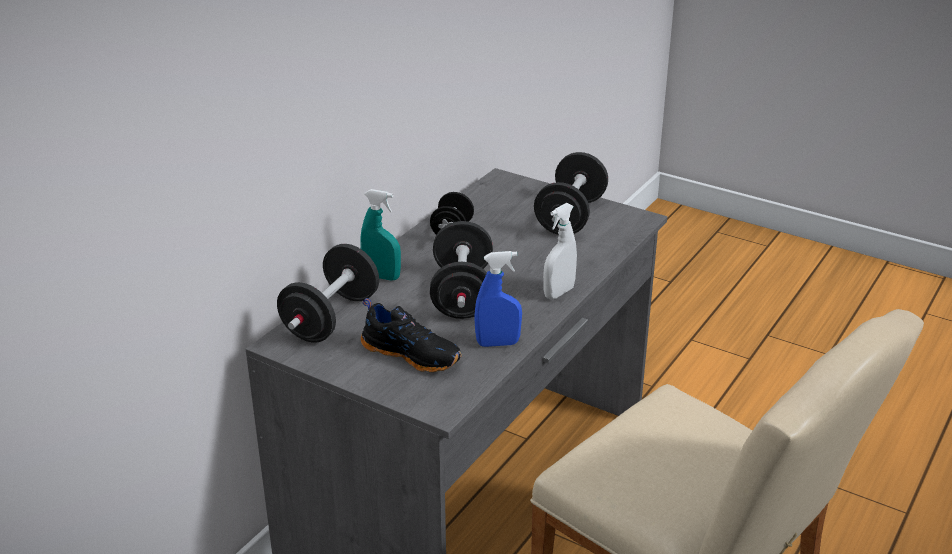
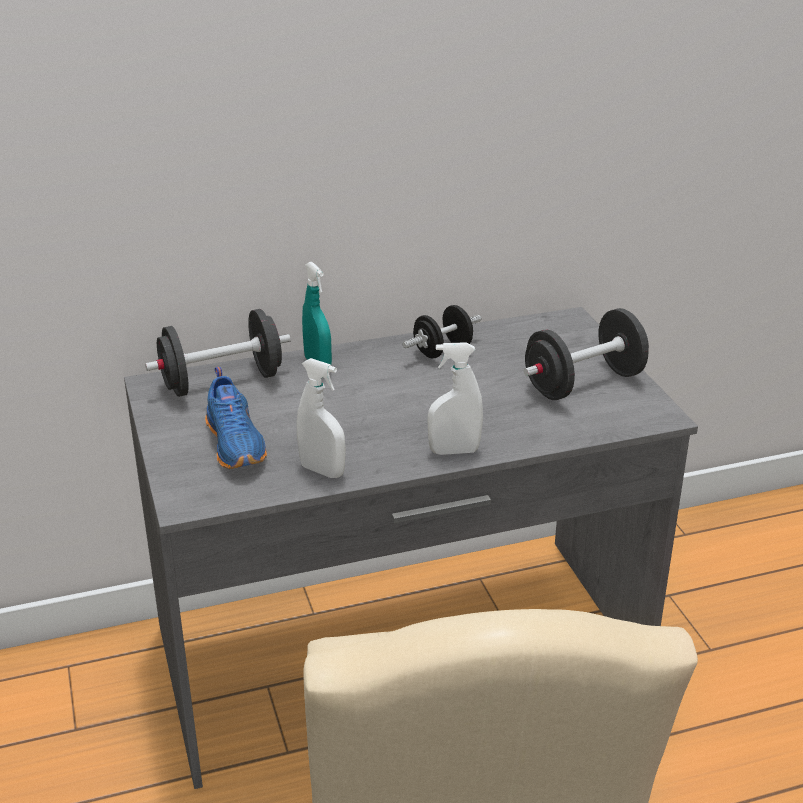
camera: 40 degrees right, 0 degrees up
(412, 354) = (237, 444): black shoe -> blue shoe
(462, 294) = (361, 411): black dumbbell -> none
(498, 343) = (322, 471): blue spray bottle -> white spray bottle

